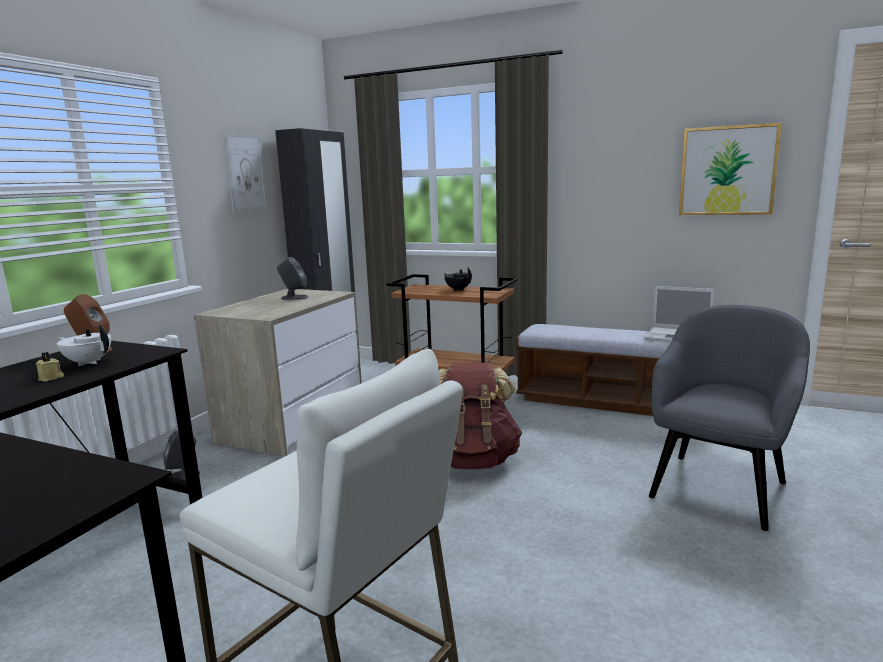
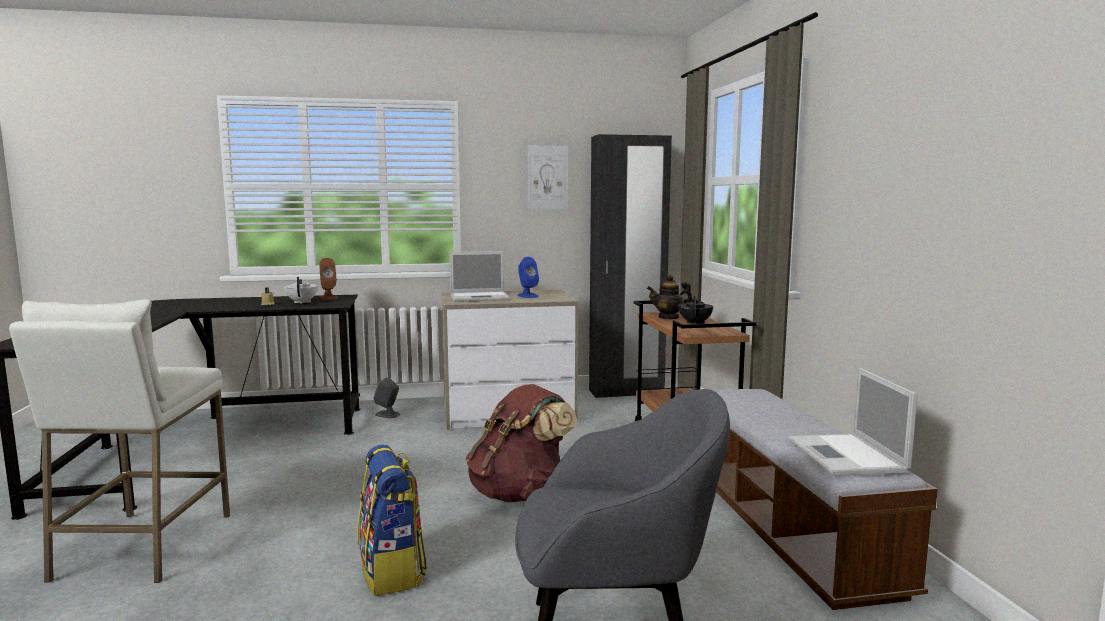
camera: 55 degrees right, 5 degrees down
(264, 308) = (481, 297): none -> laptop
(294, 298) = (527, 296): grey speaker -> blue speaker
(426, 290) = (669, 317): none -> teapot
(560, 544) = (393, 571): none -> backpack
(727, 171) = (1002, 186): picture -> none

